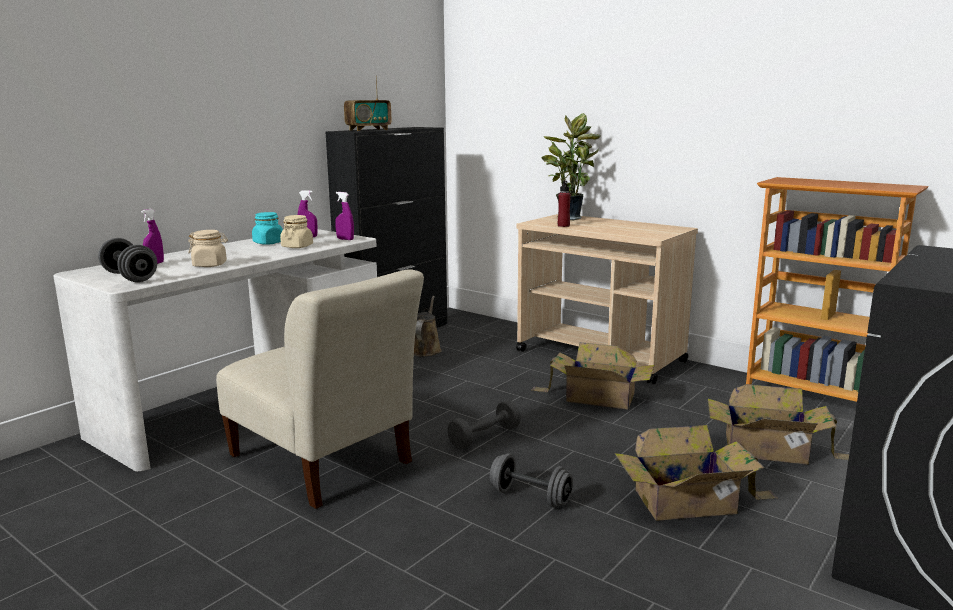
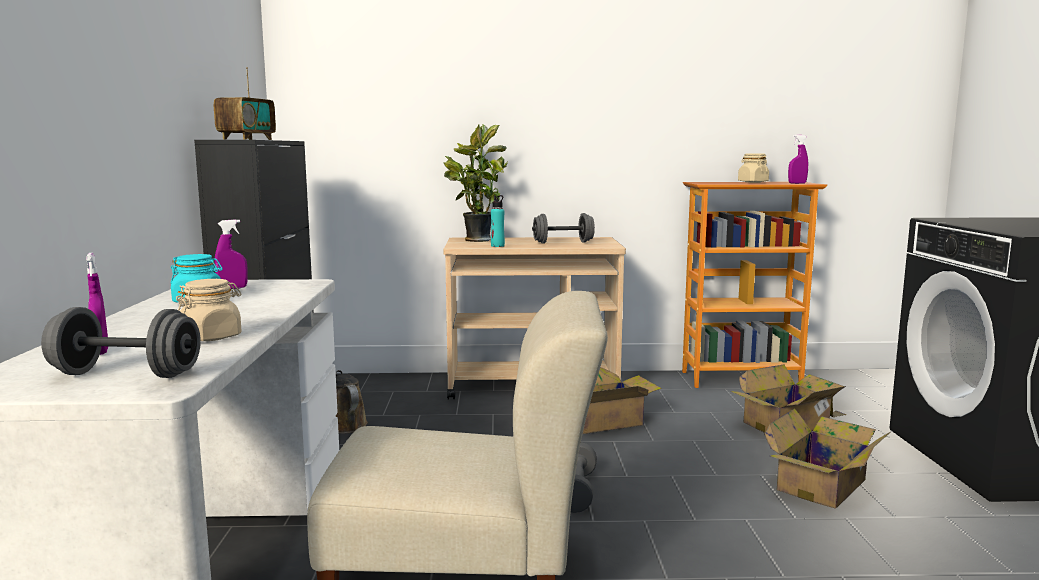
camera: 40 degrees left, 5 degrees down
(297, 246) = (260, 299): beige jar -> beige jar (752, 182)
(345, 239) = (297, 284): purple spray bottle -> purple spray bottle (797, 183)
(530, 497) = (721, 531): grey dumbbell -> grey dumbbell (563, 242)
(563, 225) = (497, 246): red bottle -> turquoise bottle

